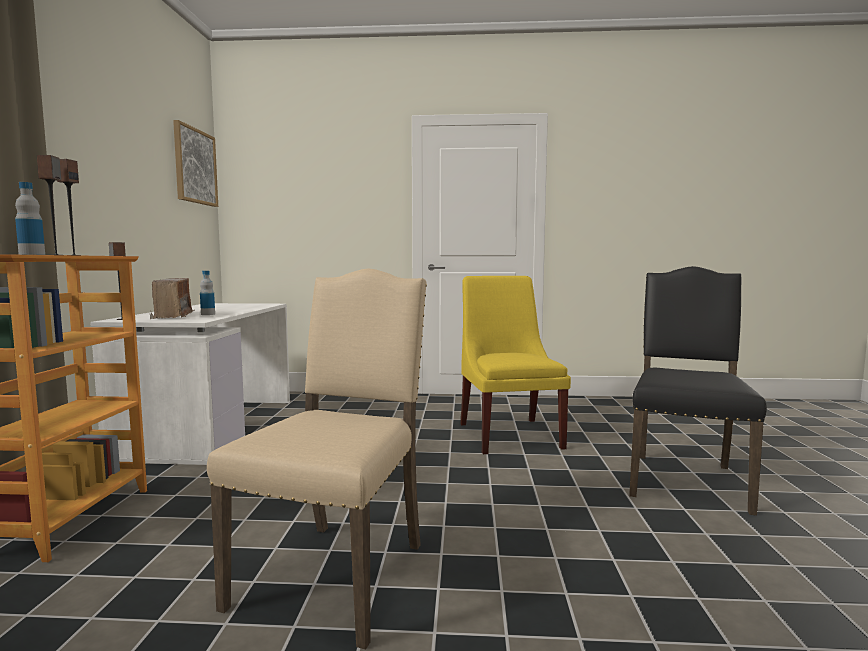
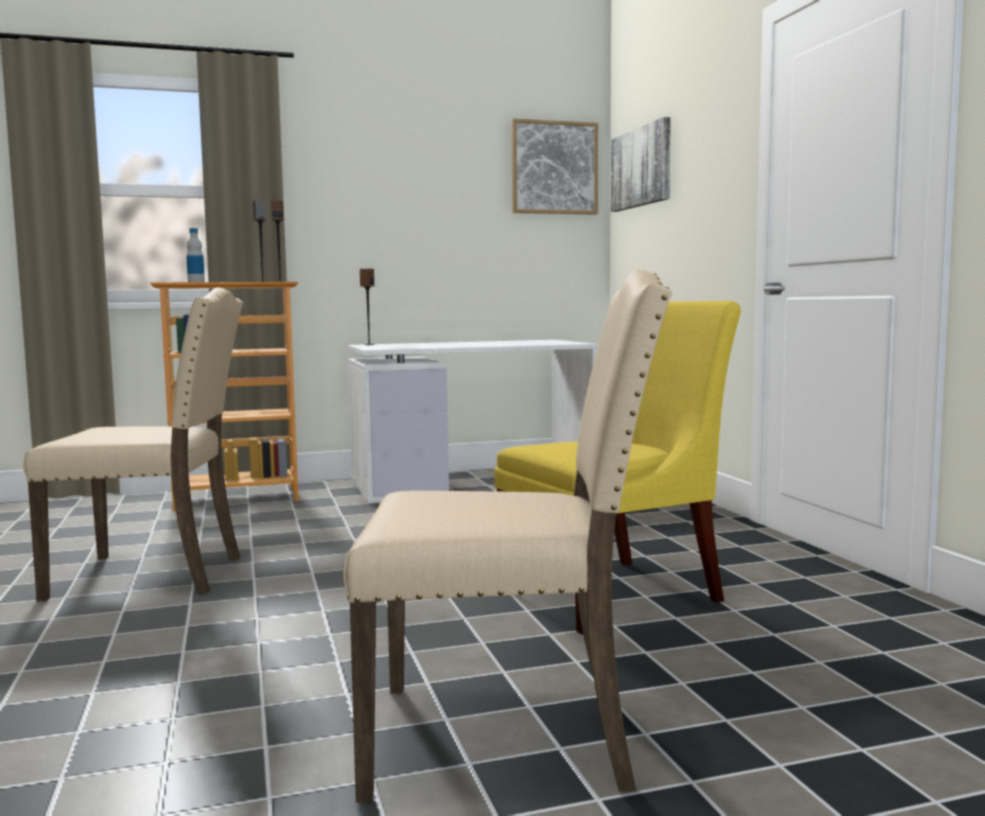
camera: 70 degrees right, 0 degrees up
(174, 315) = (412, 345): radio -> none
(208, 314) = (434, 346): bottle -> none
(271, 180) = (642, 167): none -> picture
(685, 479) = (507, 738): black chair -> beige chair

